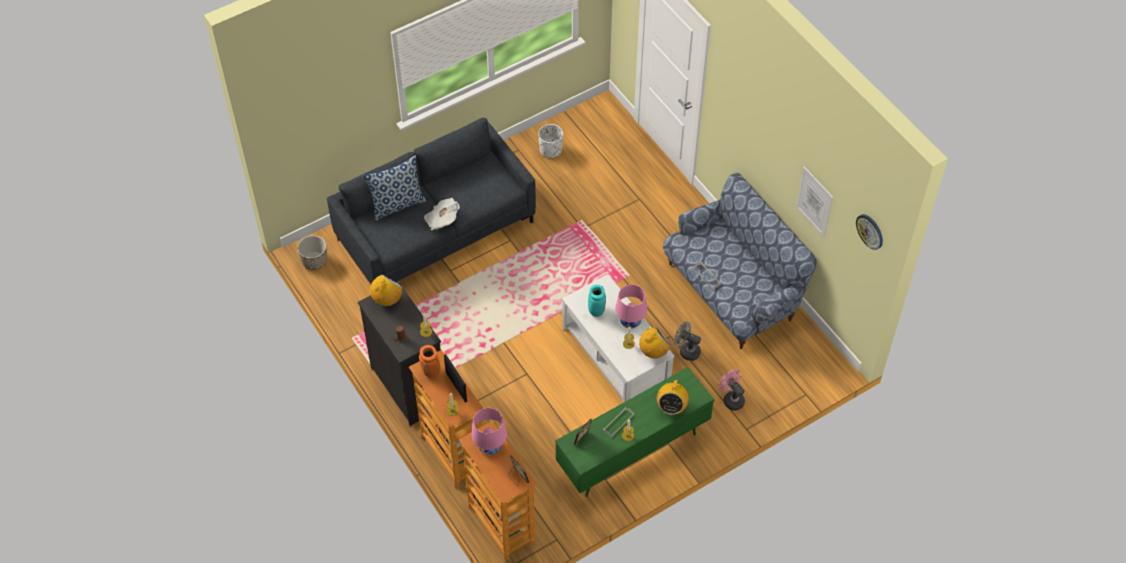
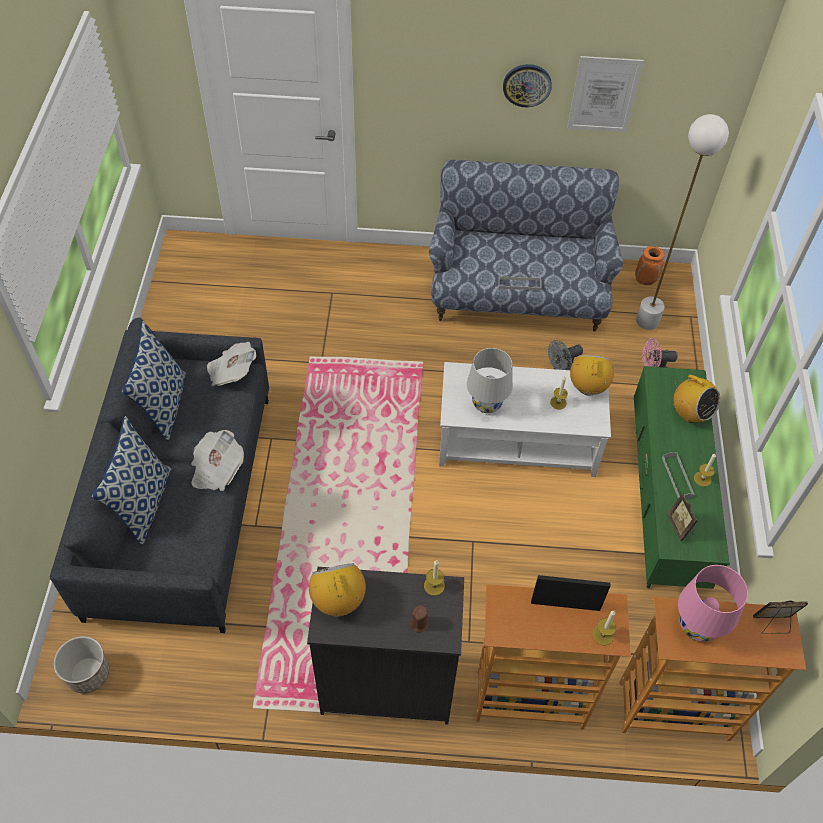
camera: 55 degrees left, 0 degrees up
(431, 372) = (517, 621): orange vase -> orange vase (645, 280)
(460, 171) = (163, 405): none -> pillow
(506, 184) = (231, 372): none -> newspaper
(550, 150) = (189, 324): white planter -> none
(596, 310) = (486, 404): turquoise vase -> white table lamp
(630, 321) = (529, 382): pink table lamp -> none
(778, 372) = (647, 321): none -> white floor lamp
(870, 231) = (722, 57): wall clock -> wall clock (527, 85)

